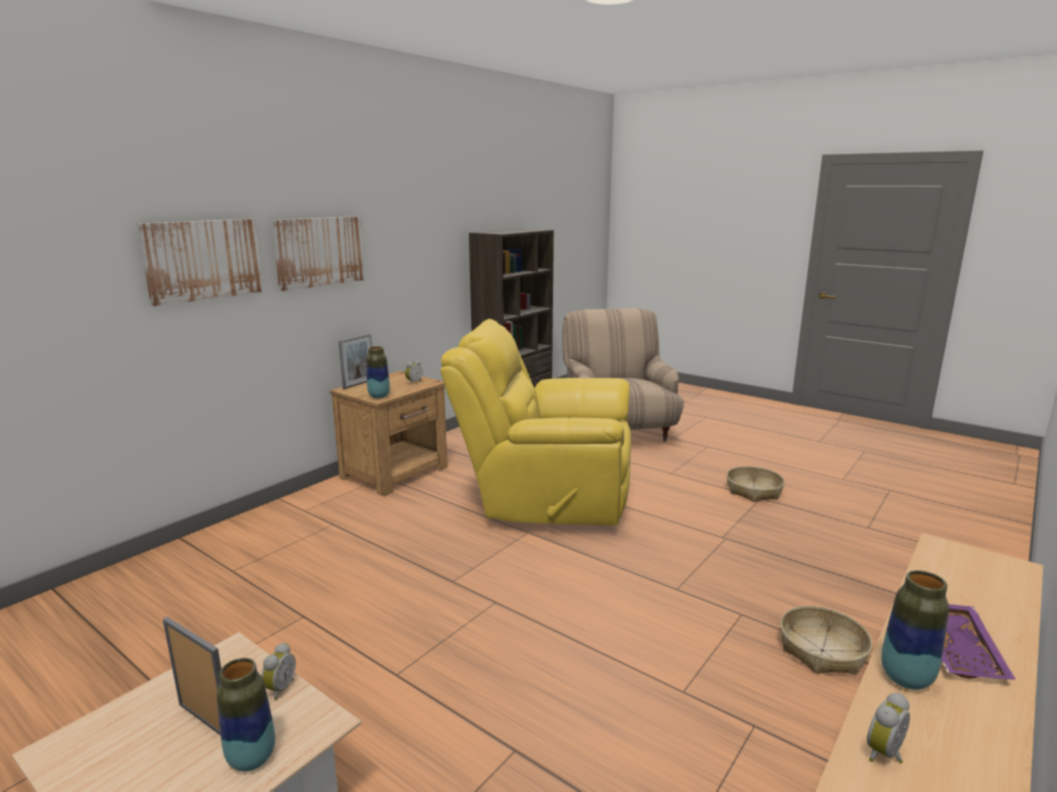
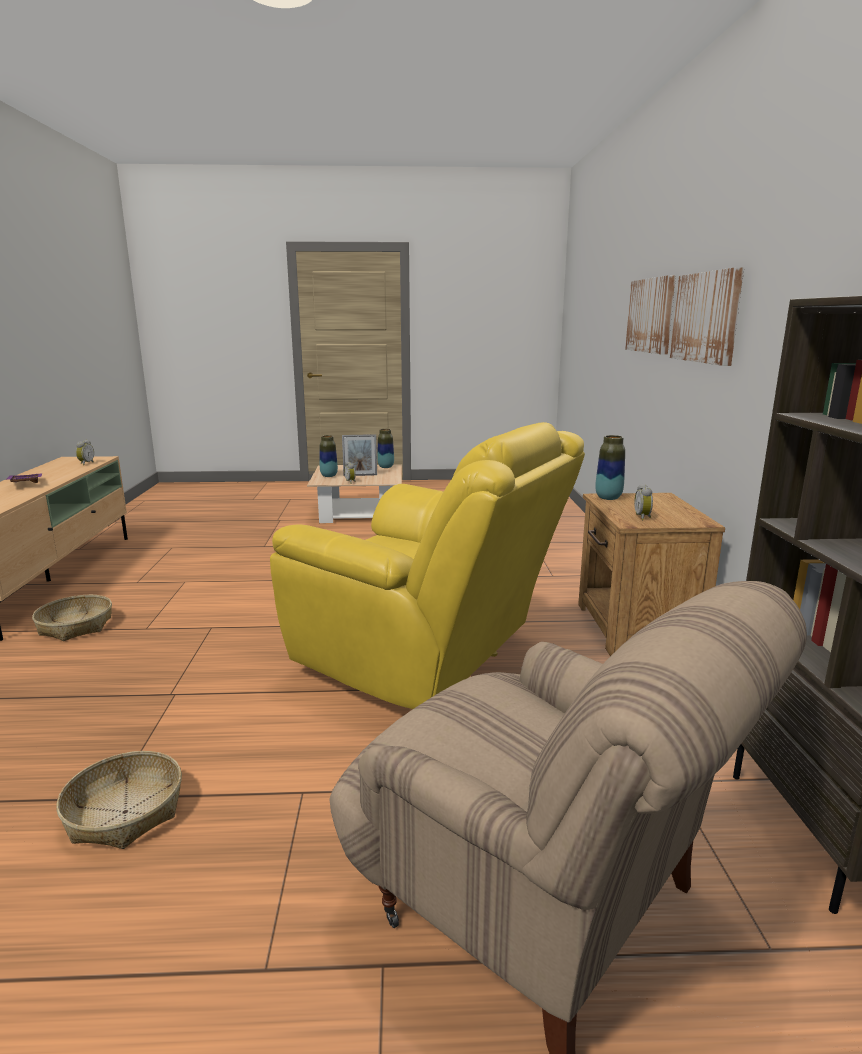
camera: 140 degrees right, 0 degrees up
(359, 384) = (678, 502): picture frame -> none
(545, 498) = (430, 662): yellow armchair -> yellow armchair turned 60 degrees clockwise
(906, 678) = (63, 474): vase -> vase (386, 467)

